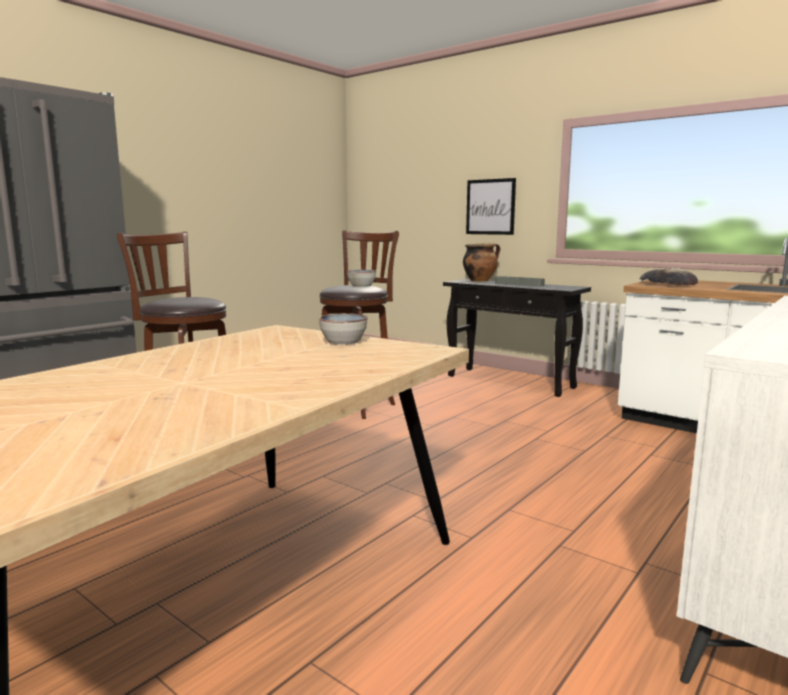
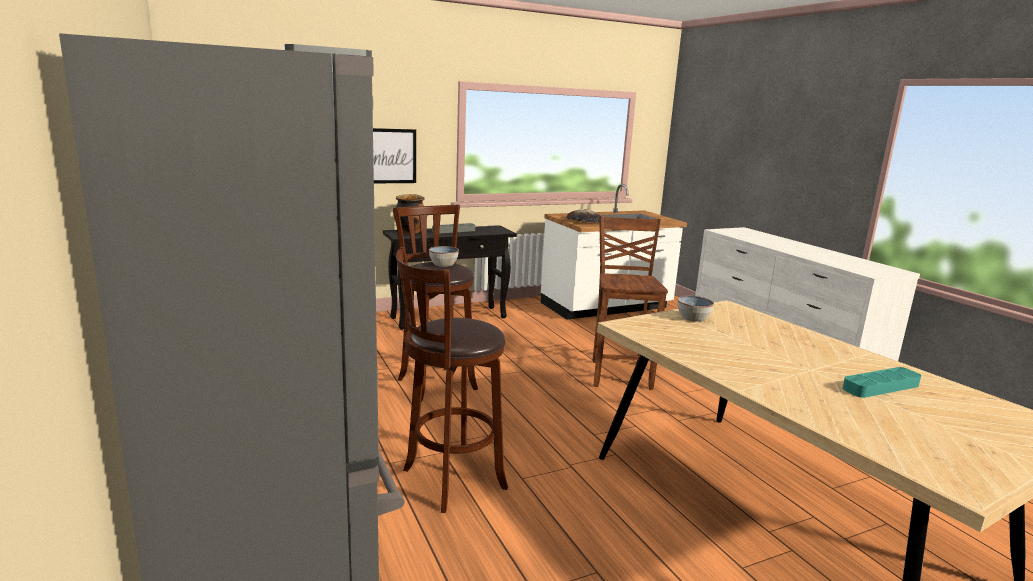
camera: 65 degrees left, 5 degrees up
(129, 411) = (880, 387): none -> turquoise tray
(503, 466) = (620, 374): none -> brown stool

